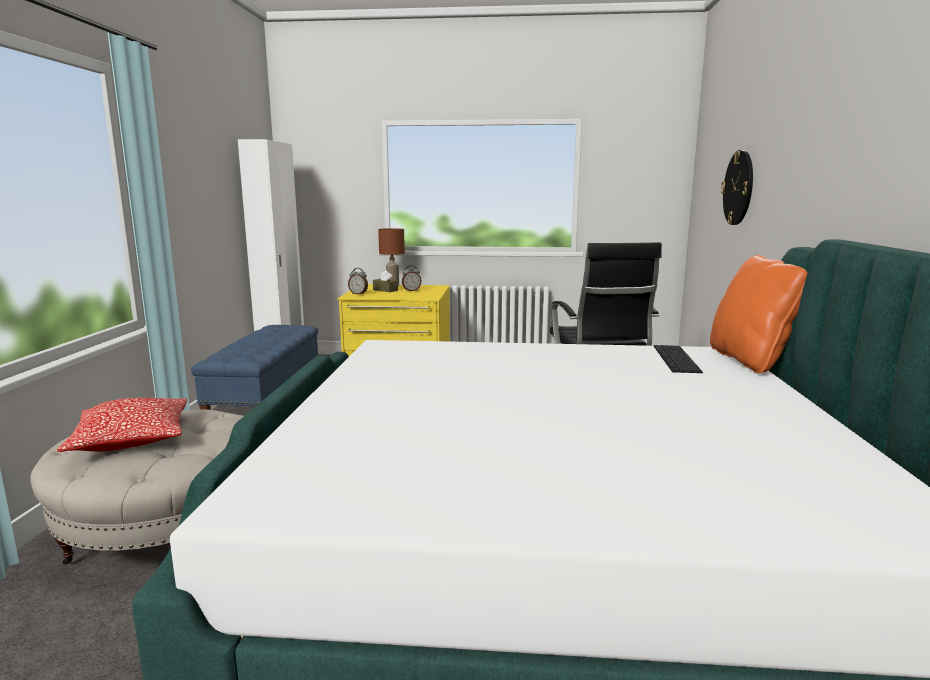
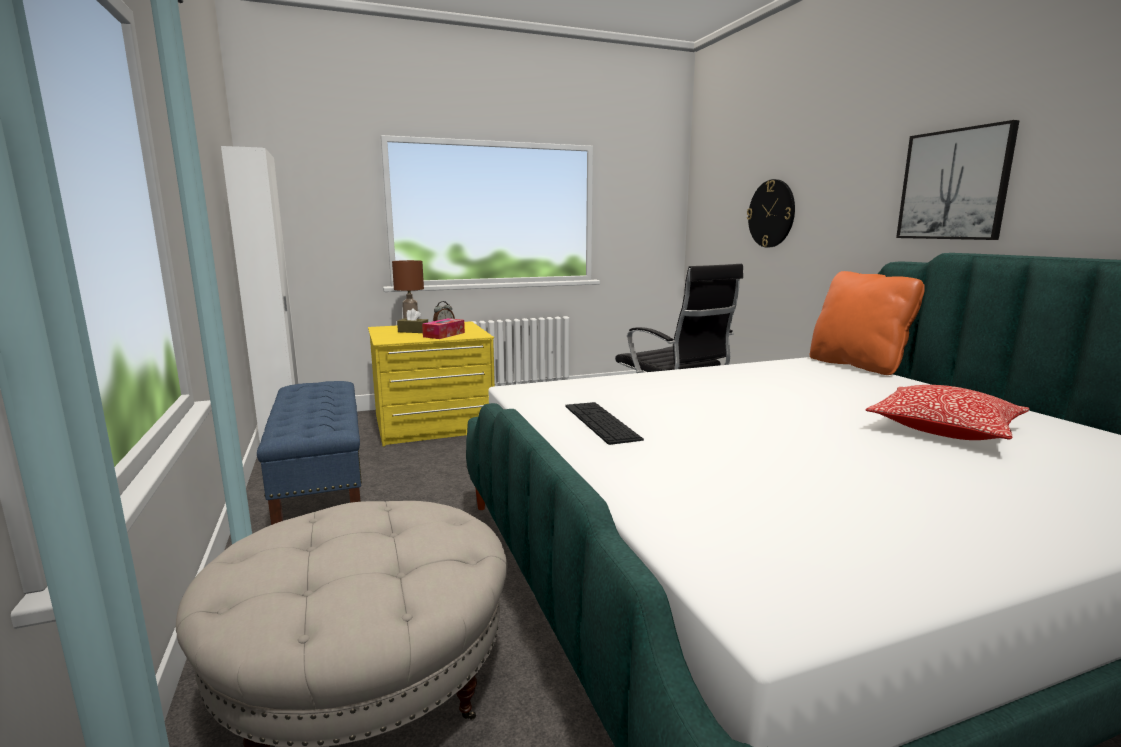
camera: 25 degrees left, 0 degrees up
(132, 440) = (320, 565): pillow -> pillow (944, 430)
(358, 294) = (390, 337): alarm clock -> none
(402, 295) = (444, 335): none -> tissue box
(676, 359) = (805, 370): keyboard -> keyboard (601, 422)
(853, 160) = (954, 185): none -> picture

